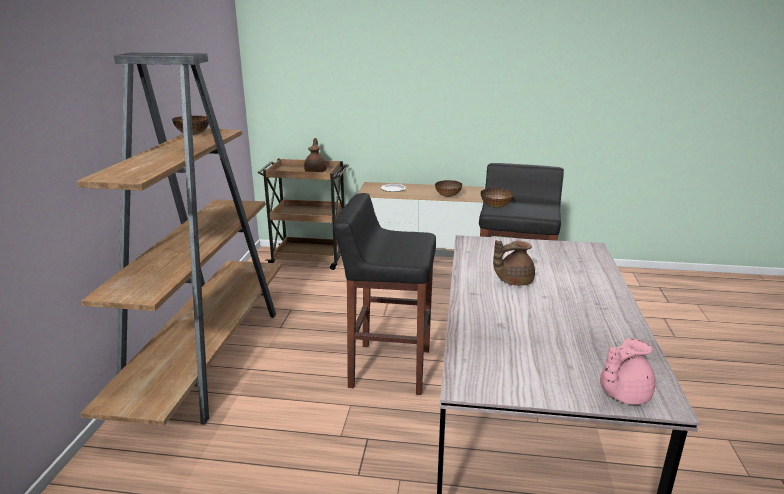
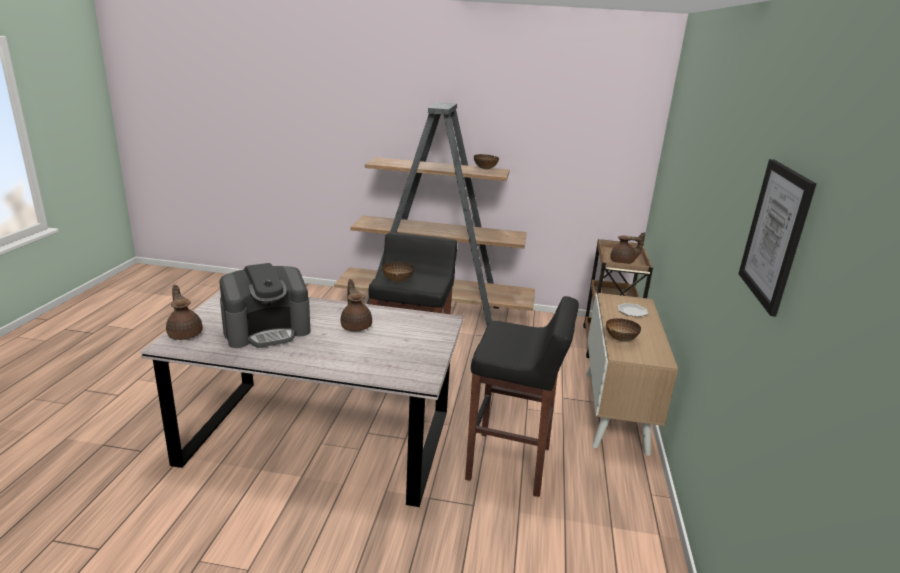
camera: 90 degrees right, 0 degrees up
(495, 207) = (513, 328): bowl -> bowl (397, 281)
(563, 331) = (267, 330): none -> coffee machine
(592, 53) = (775, 234): none -> picture
(622, 394) = (185, 334): pink teapot -> brown teapot

